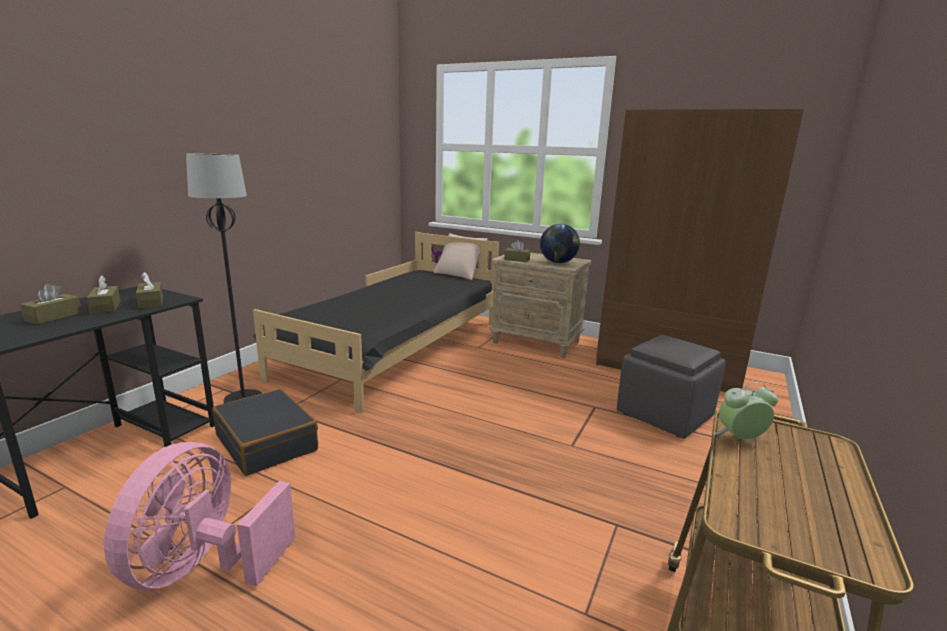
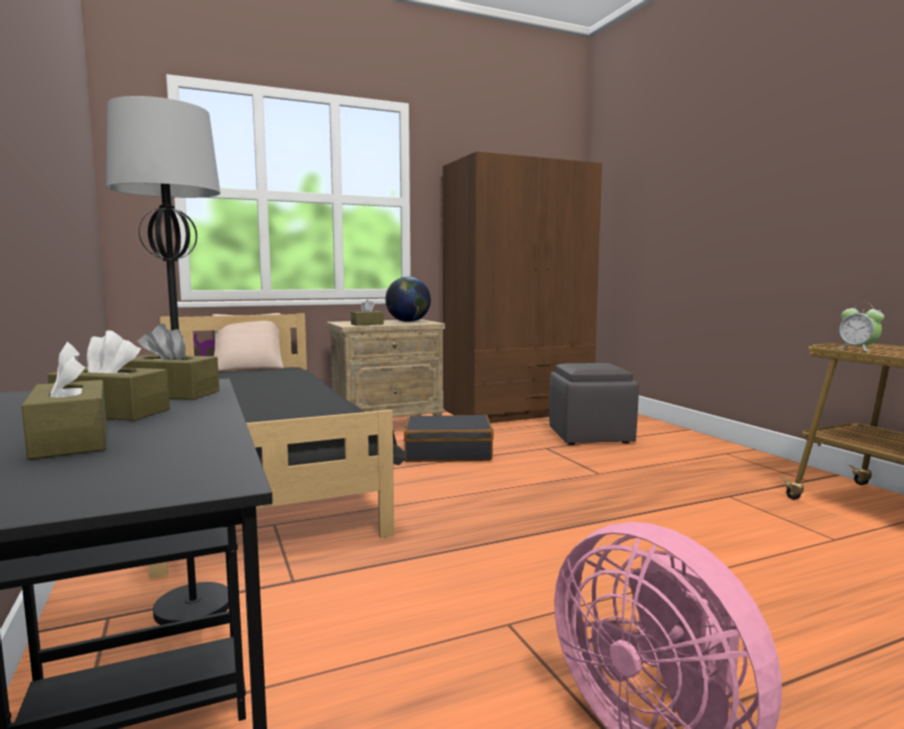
camera: 50 degrees left, 10 degrees down
(267, 443) = (373, 614): black suitcase -> black suitcase (448, 452)
(740, 439) = (858, 349): alarm clock -> alarm clock turned 60 degrees counterclockwise

